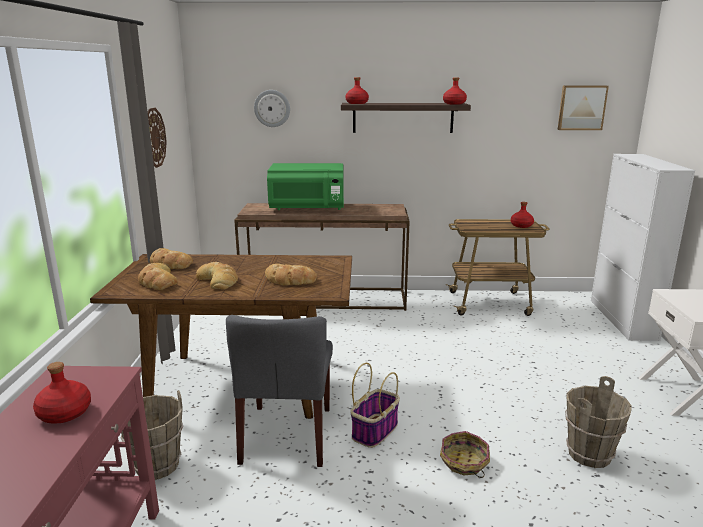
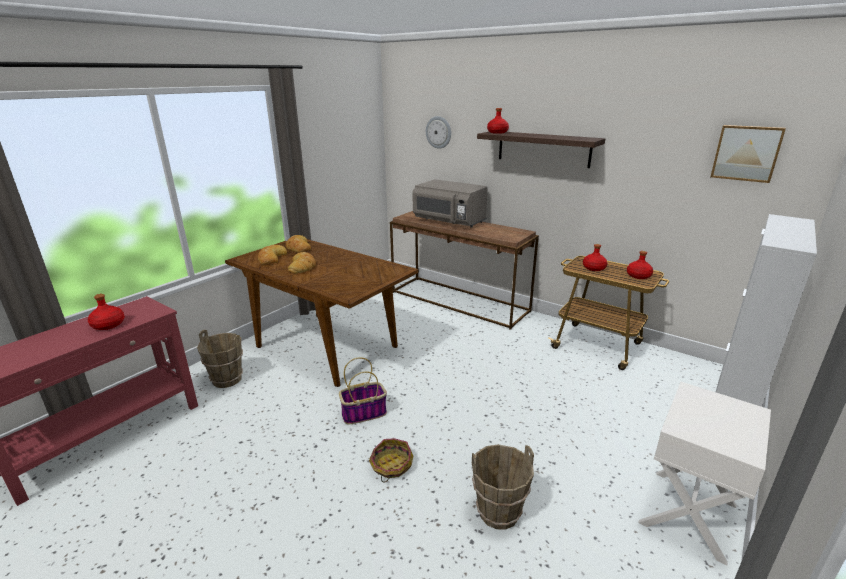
camera: 35 degrees right, 5 degrees up
(154, 137) = (325, 152): wall clock -> none
(287, 435) = (310, 392): grey chair -> none
(289, 280) = (342, 277): bread -> none
(307, 208) = (449, 221): green microwave -> grey microwave
(454, 104) = (584, 139): red bottle -> red bottle (593, 268)

